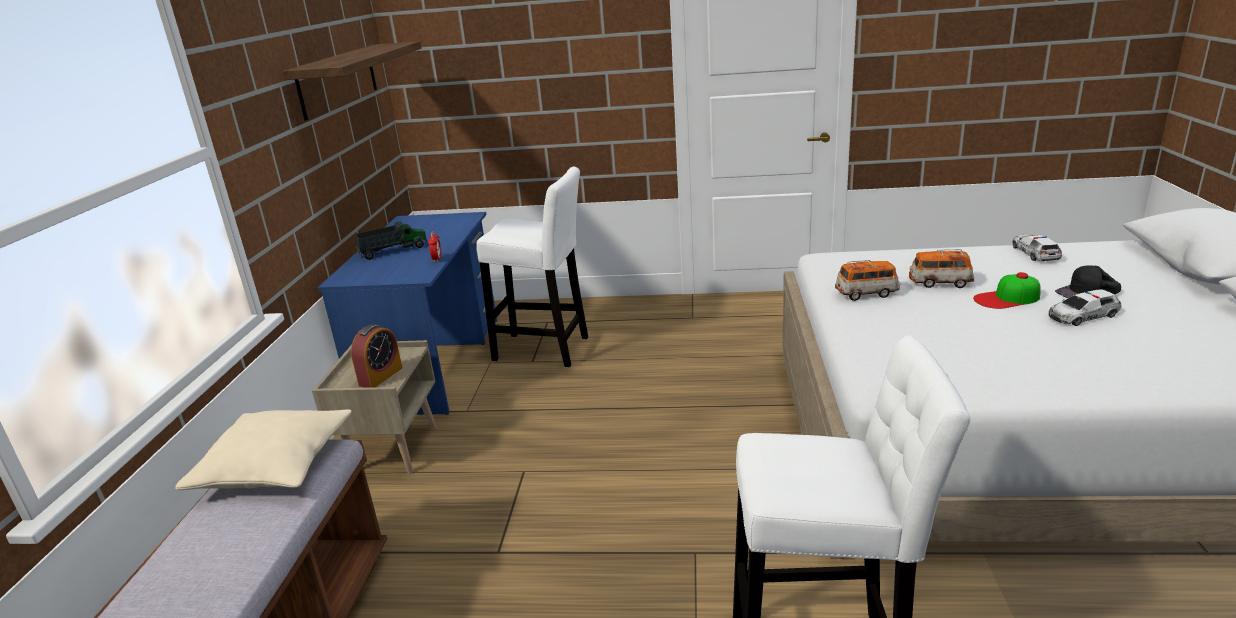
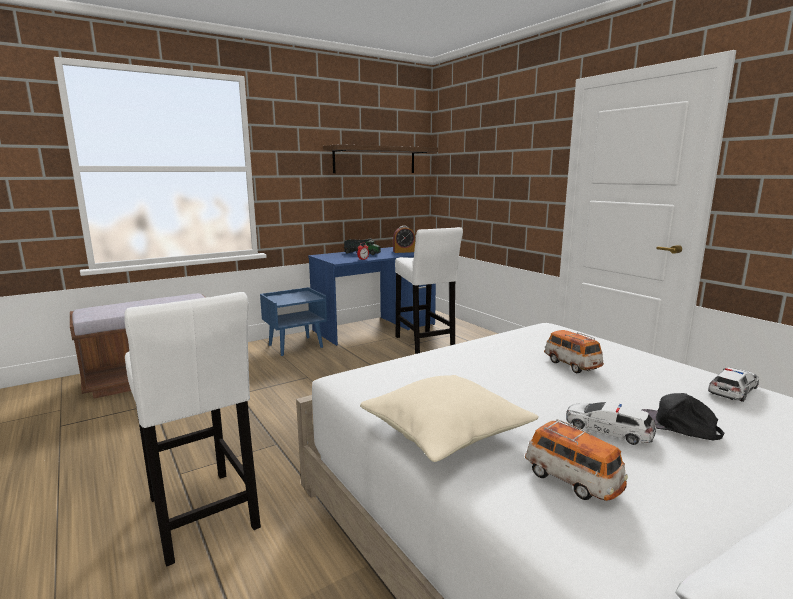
camera: 50 degrees right, 10 degrees down
(275, 466) = (180, 299): beige pillow -> beige pillow (445, 432)
(381, 376) = (287, 300): alarm clock -> alarm clock (404, 251)
(392, 449) = (296, 346): beige nightstand -> blue nightstand
(866, 294) = (503, 347): toy car -> toy car (572, 481)
(1007, 298) = (587, 392): cap -> none

